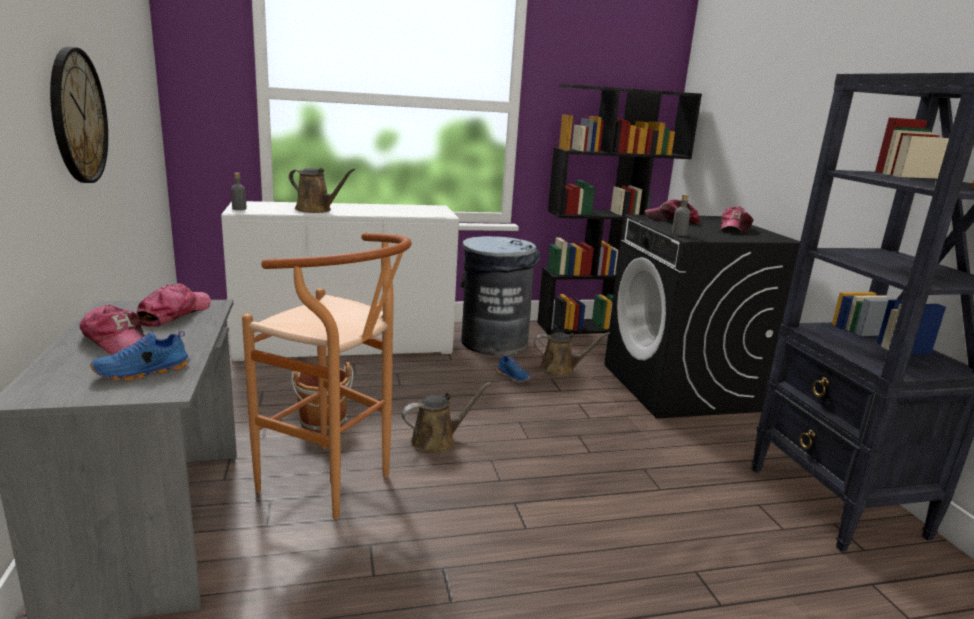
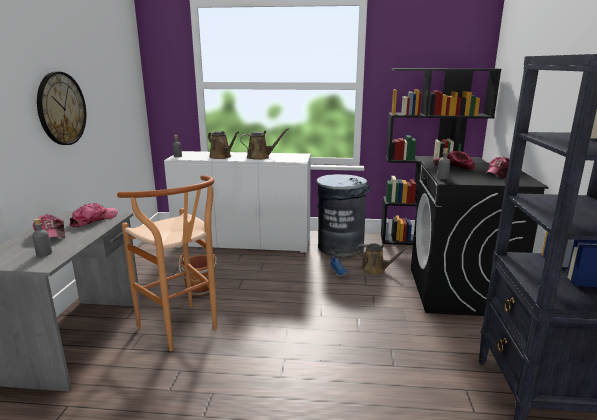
camera: 20 degrees right, 0 degrees up
(143, 372) = (44, 254): blue shoe -> grey bottle
(437, 441) = (260, 310): brown watering can -> brown watering can (260, 157)

